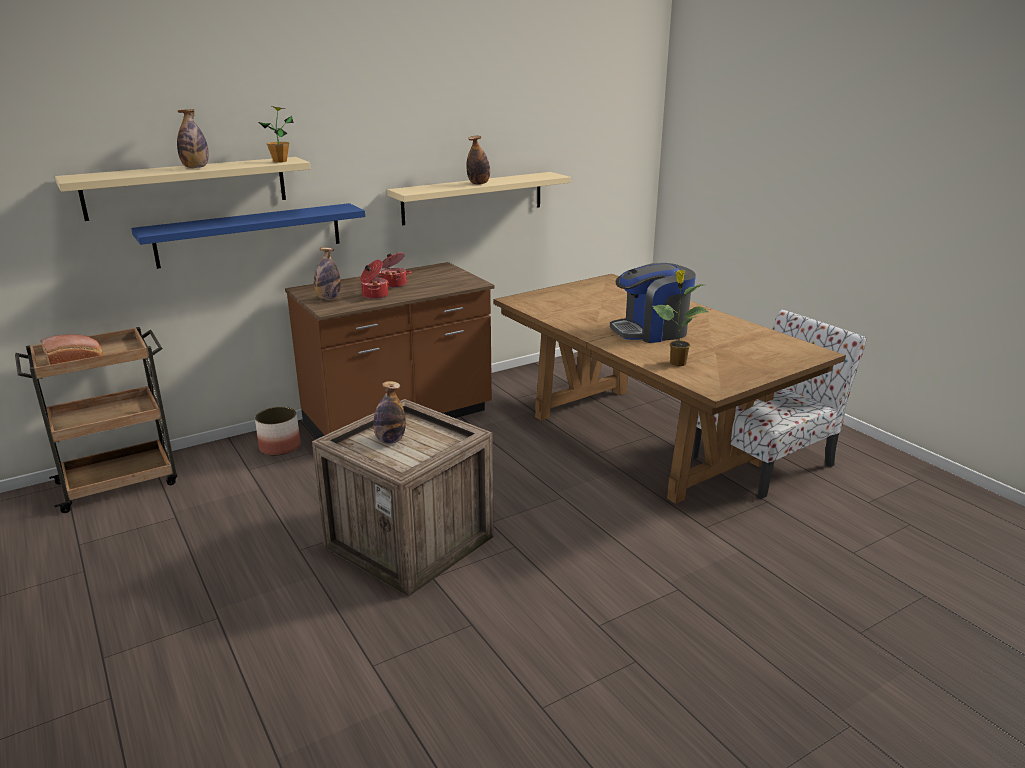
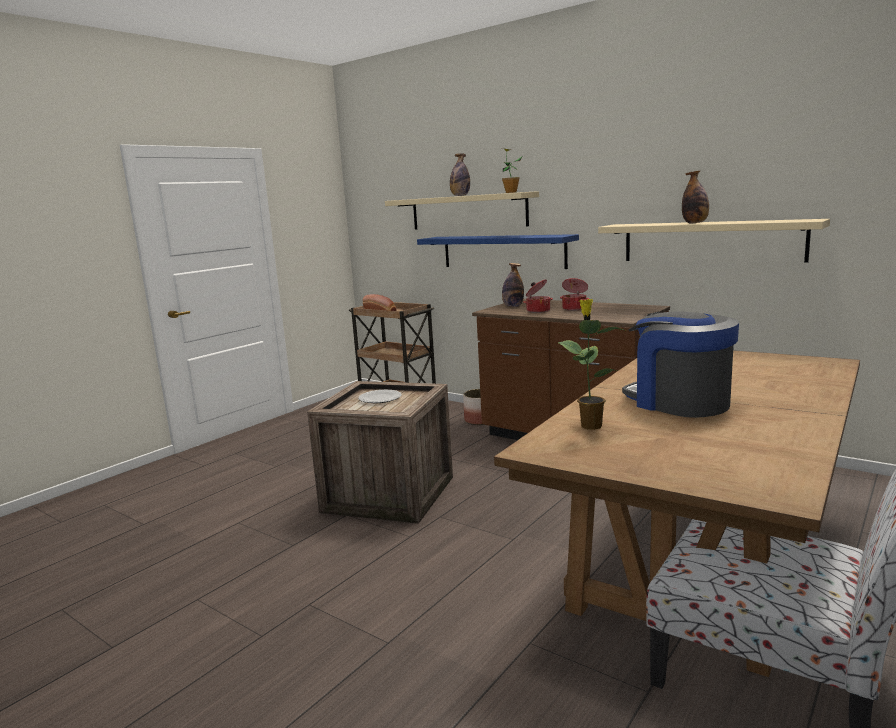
camera: 70 degrees right, 10 degrees down
(390, 440) = (380, 398): bottle -> plate

